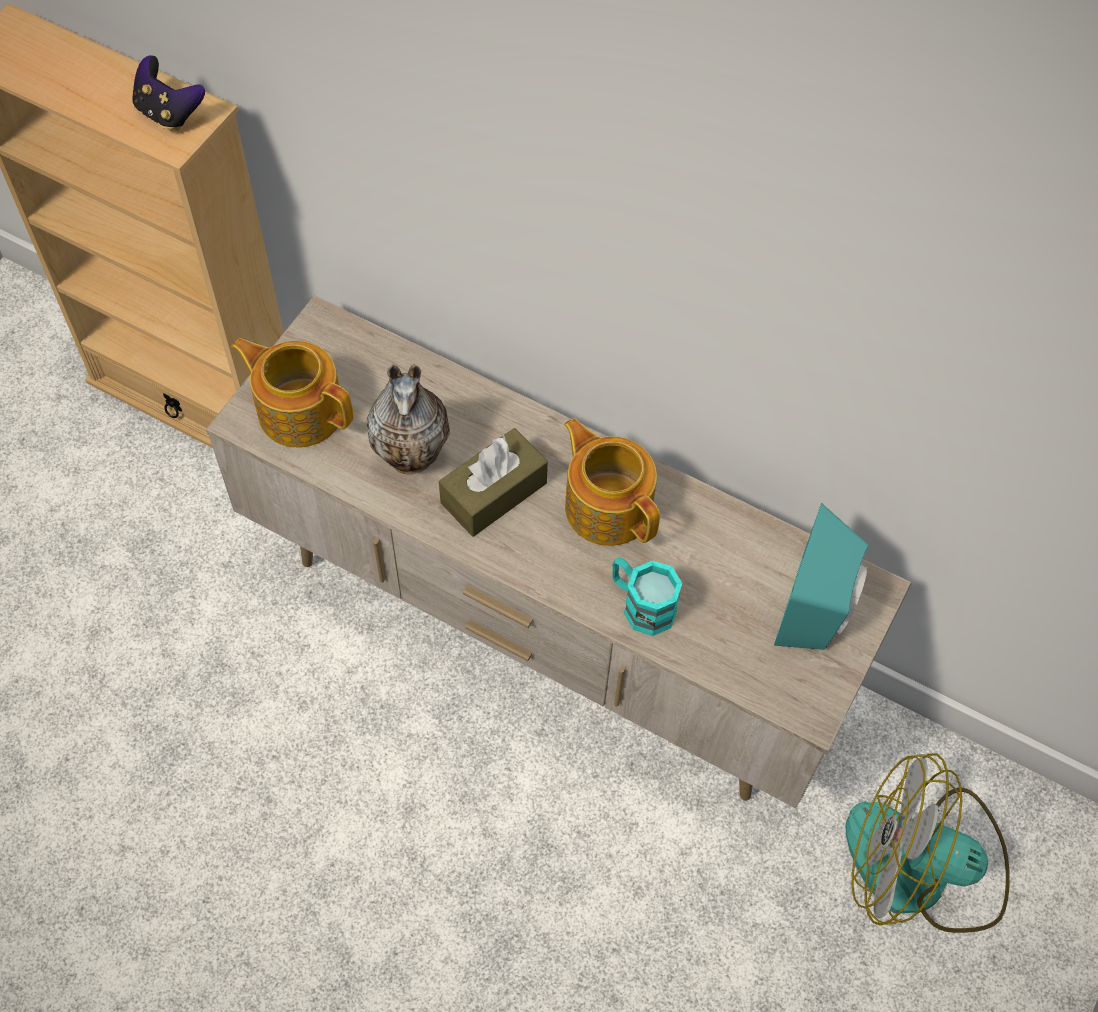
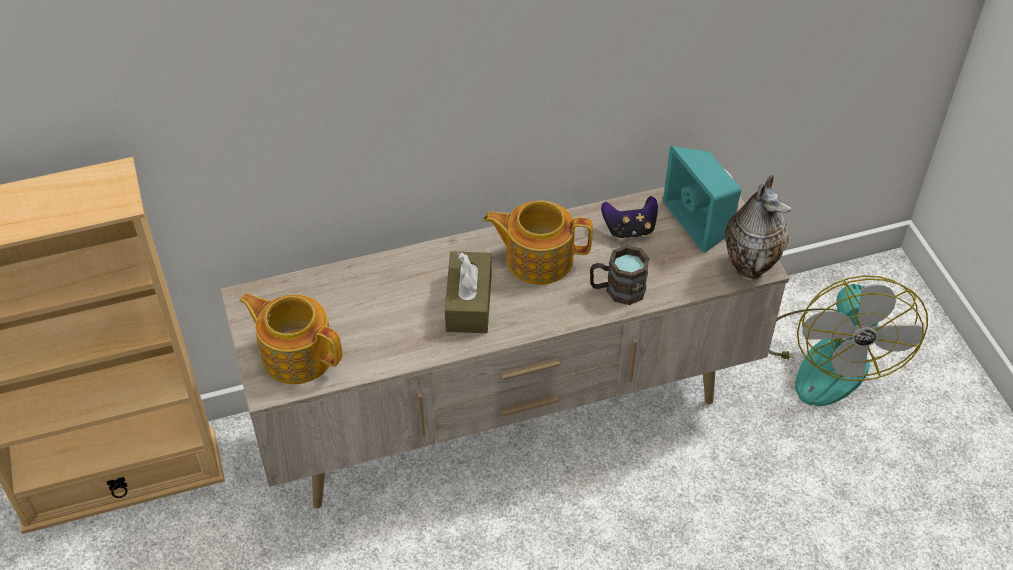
camera: 45 degrees left, 10 degrees down
(169, 113) = (94, 189): game controller -> game controller (629, 230)
(299, 410) = (296, 354): teapot -> teapot turned 45 degrees clockwise
(414, 457) = (399, 322): vase -> vase (750, 266)
(641, 604) = (617, 290): turquoise mug -> brown mug
(922, 868) = (827, 357): fan -> fan turned 60 degrees counterclockwise

